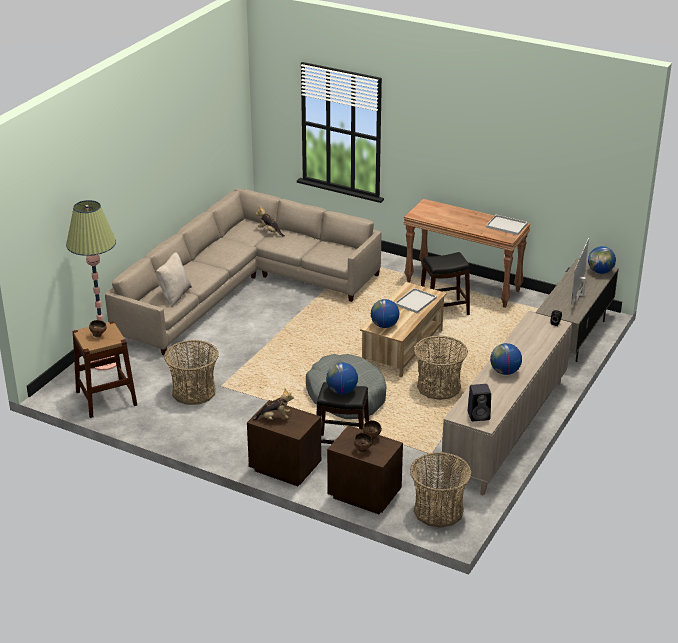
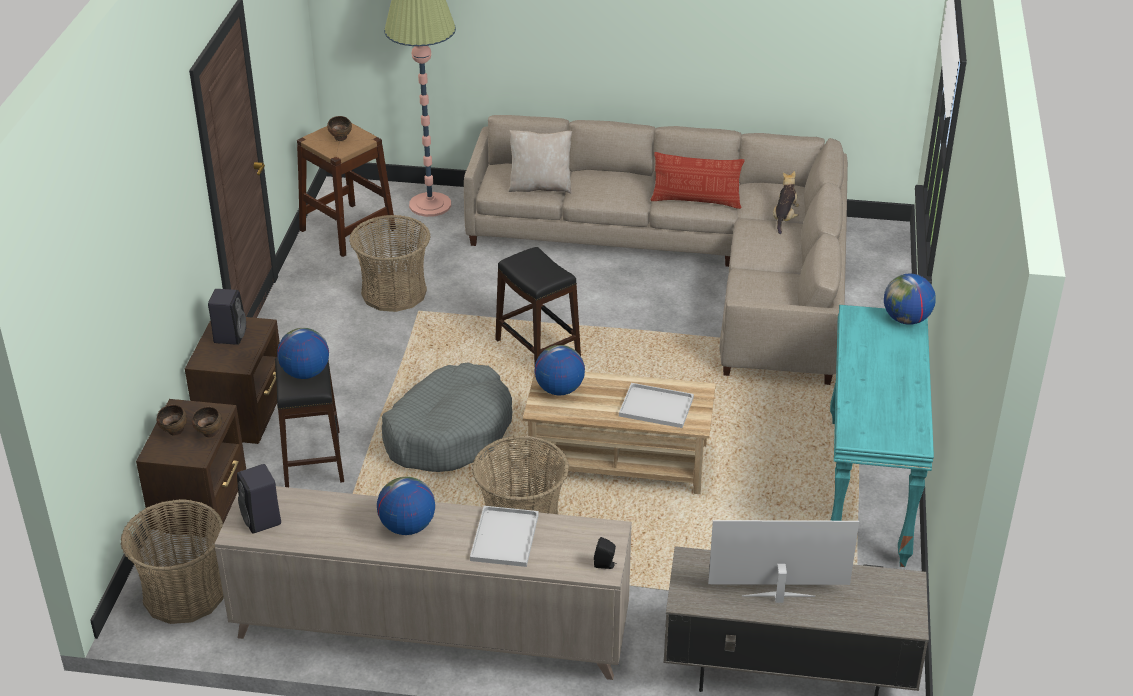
camera: 70 degrees right, 5 degrees up
(231, 252) = (696, 201): none -> pillow
(274, 418) = (230, 335): plush toy -> black speaker
(443, 310) = (767, 483): black stool -> black stool (538, 349)
(463, 286) = (868, 491): brown console table -> turquoise console table
(507, 225) = (901, 429): white tray -> white tray (505, 539)
(600, 271) = (891, 614): globe -> globe (906, 319)

